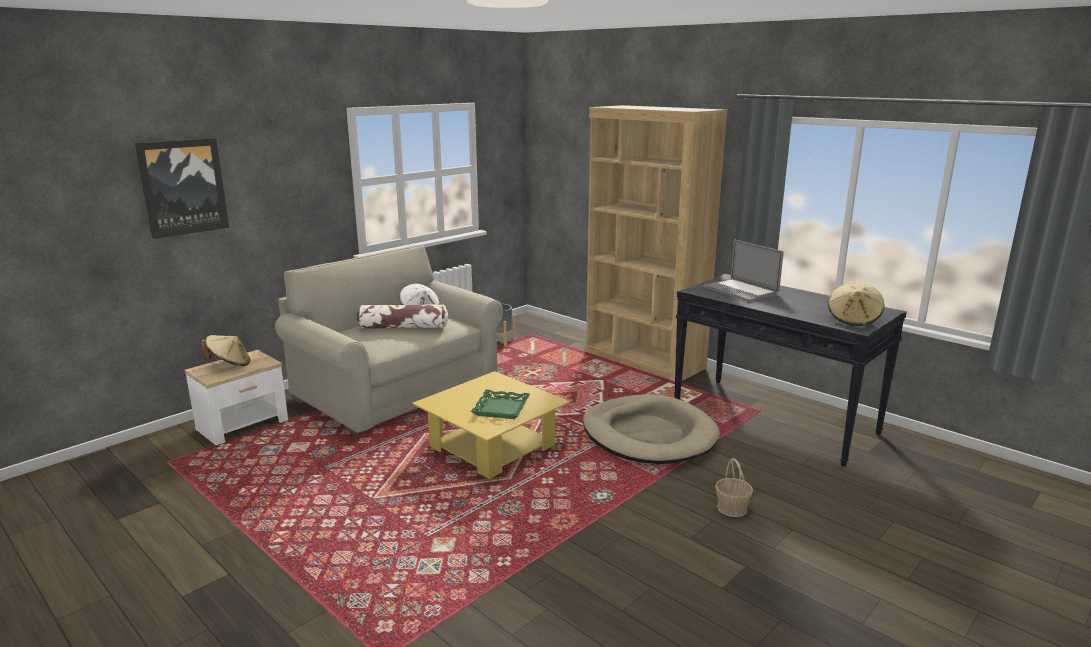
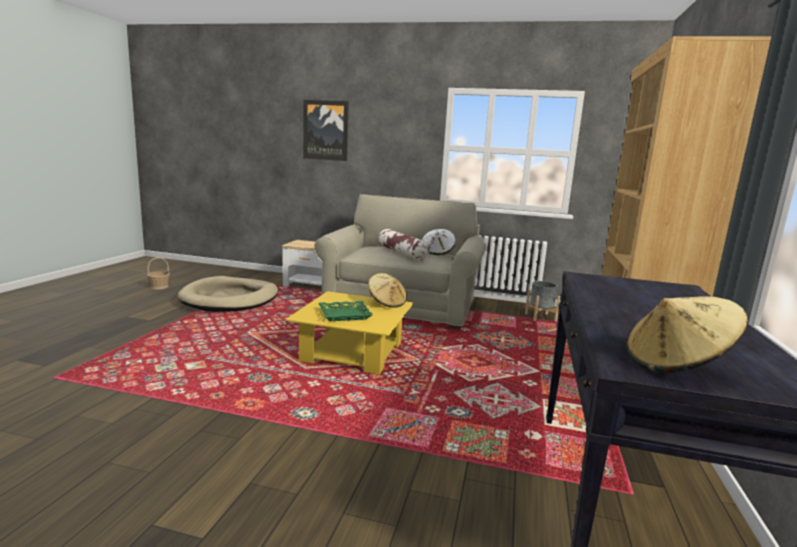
camera: 60 degrees right, 5 degrees down
(229, 364) = (312, 243): beige hat -> beige hat (386, 303)
(648, 435) = (454, 418): beige dog bed -> beige dog bed (230, 299)
(732, 508) = (333, 505): basket -> basket (159, 287)
(740, 290) = (639, 293): laptop -> none

